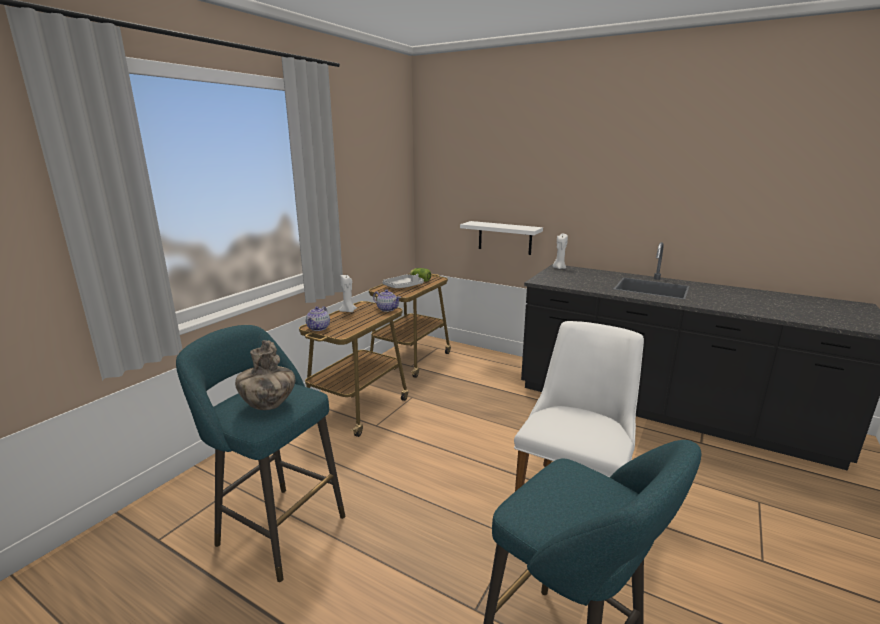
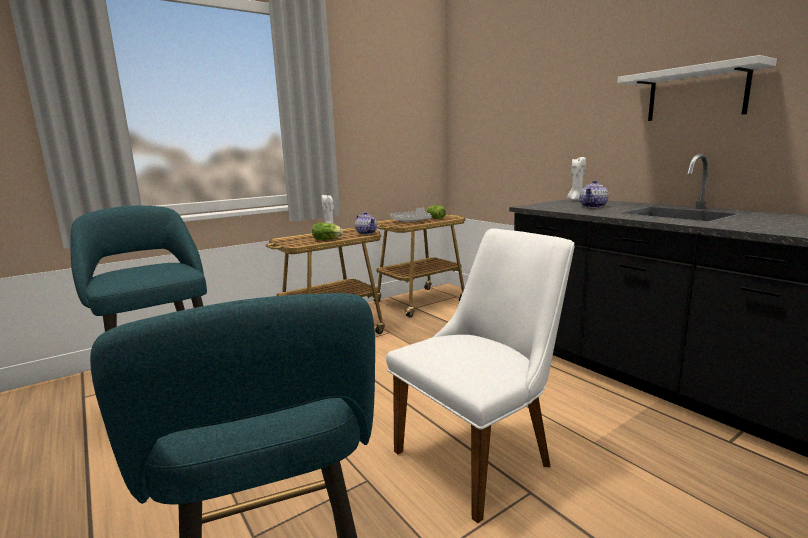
camera: 25 degrees right, 5 degrees down
(268, 405) = (138, 273): vase -> none
(319, 328) = (284, 240): teapot -> teapot (593, 206)
(360, 322) = (328, 239): none -> lettuce
(504, 238) = (526, 171): white shelf -> white shelf (696, 94)

